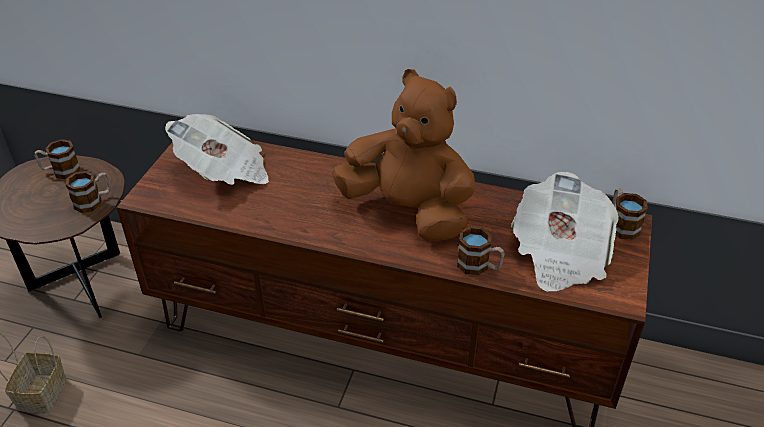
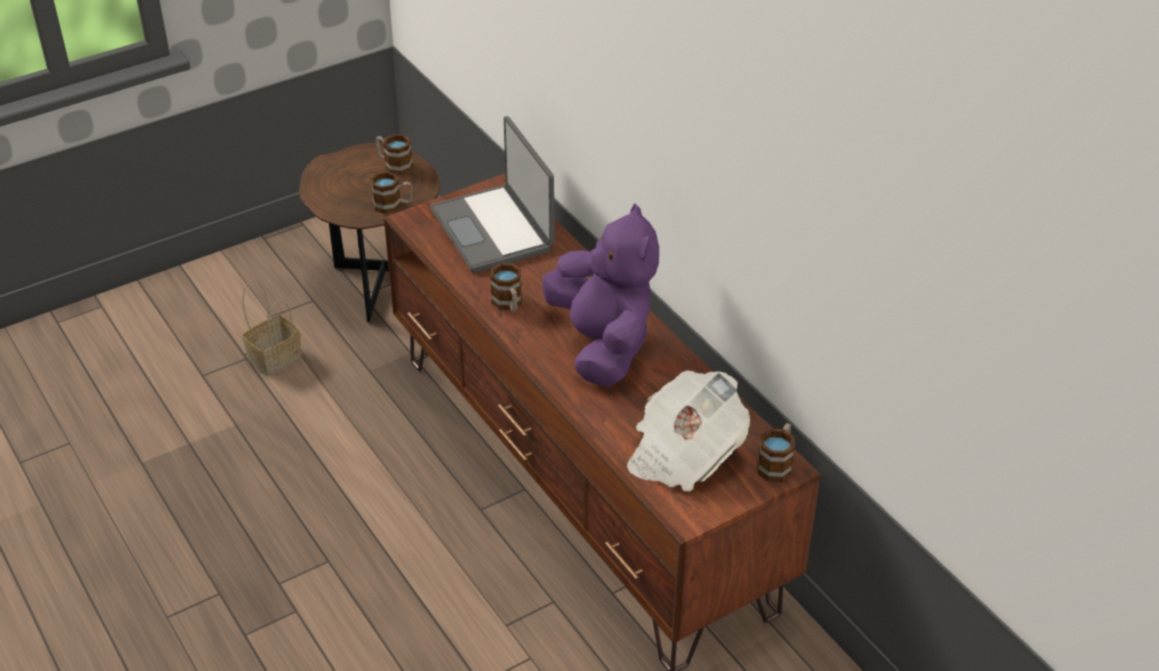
camera: 40 degrees right, 0 degrees up
(224, 171) = (494, 230): newspaper -> laptop
(408, 211) = (602, 345): brown plush toy -> purple plush toy
(479, 266) = (602, 422): mug -> mug (508, 304)

